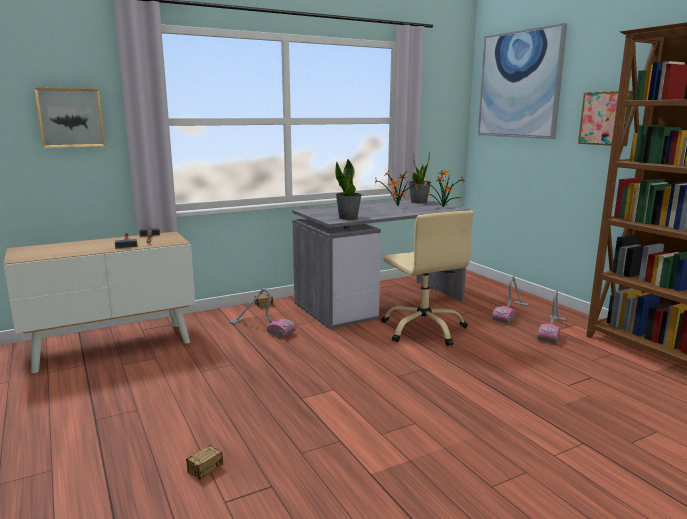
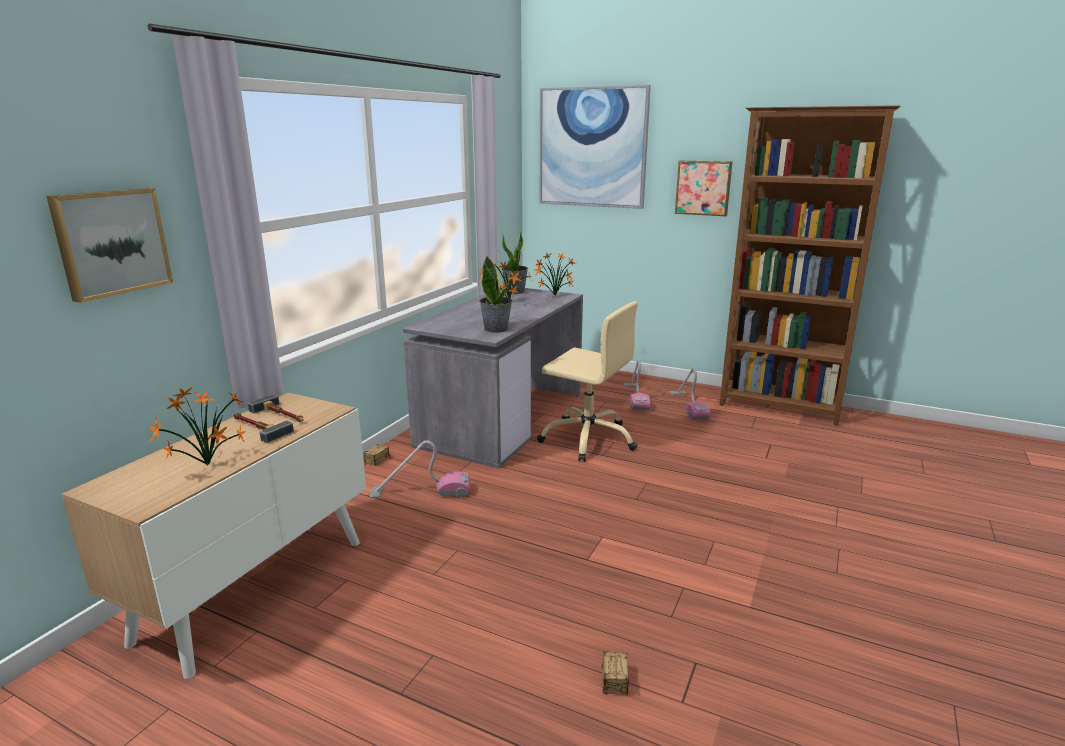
camera: 35 degrees left, 5 degrees up
(72, 251) = (205, 466): none -> potted plant

